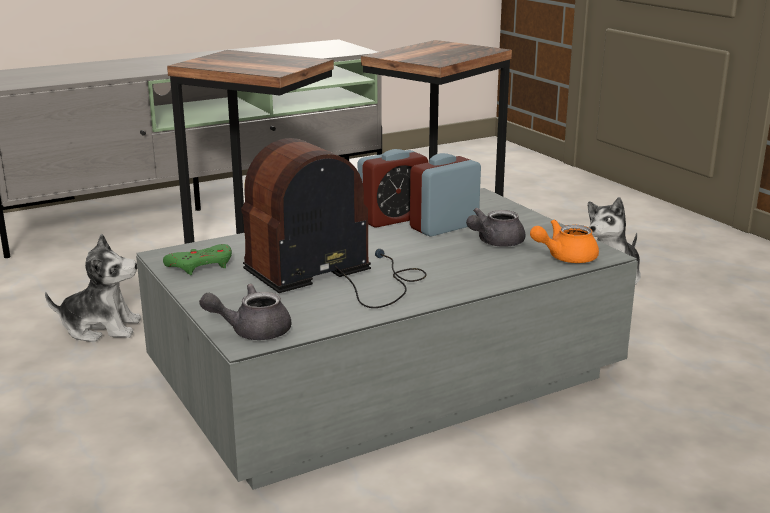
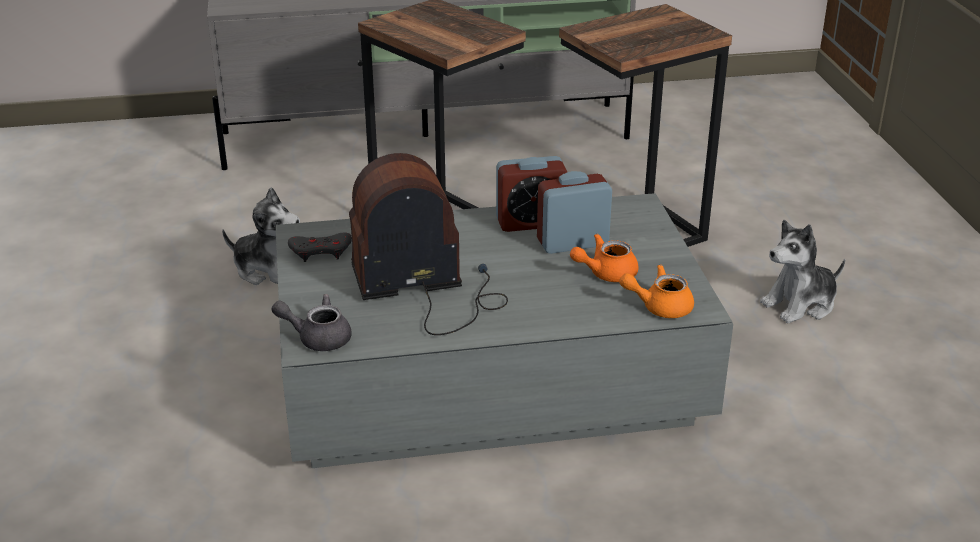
camera: 20 degrees right, 10 degrees up
(201, 265) = (321, 251): green game controller -> grey game controller
(494, 242) = (605, 273): grey teapot -> orange teapot

